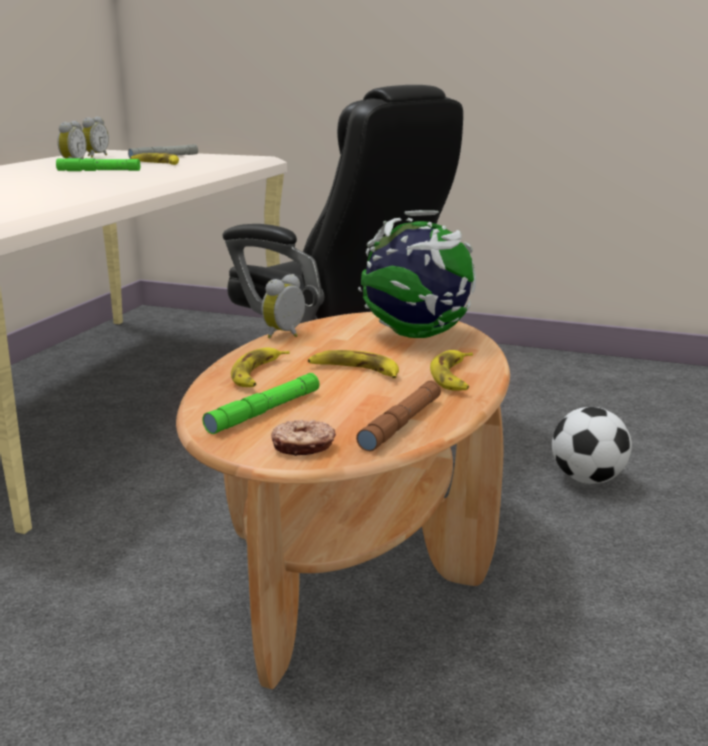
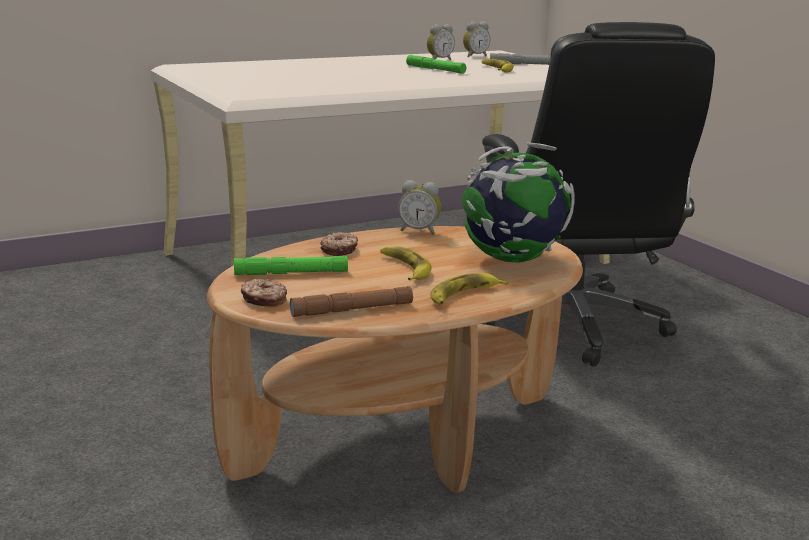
camera: 40 degrees right, 0 degrees up
(258, 374) = (340, 250): banana -> donut
(286, 335) = (419, 231): alarm clock -> alarm clock turned 150 degrees counterclockwise
(588, 479) = (697, 468): football -> none

